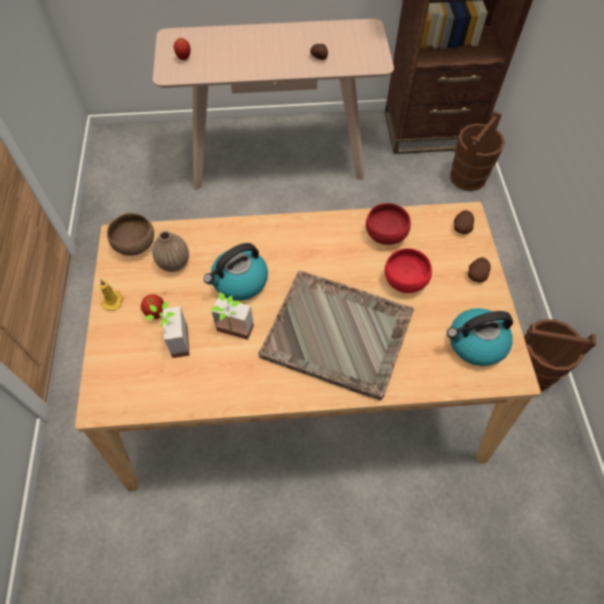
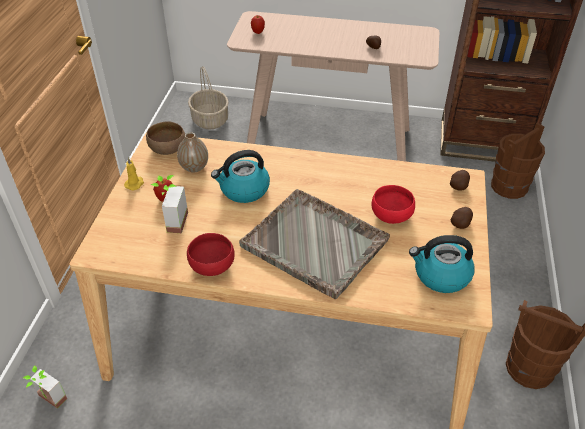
camera: 15 degrees right, 15 degrees down
(143, 156) = (210, 120): none -> basket
(232, 334) = (223, 225): potted plant -> potted plant (48, 401)
(385, 233) = (386, 178): red bowl -> red bowl (212, 265)

